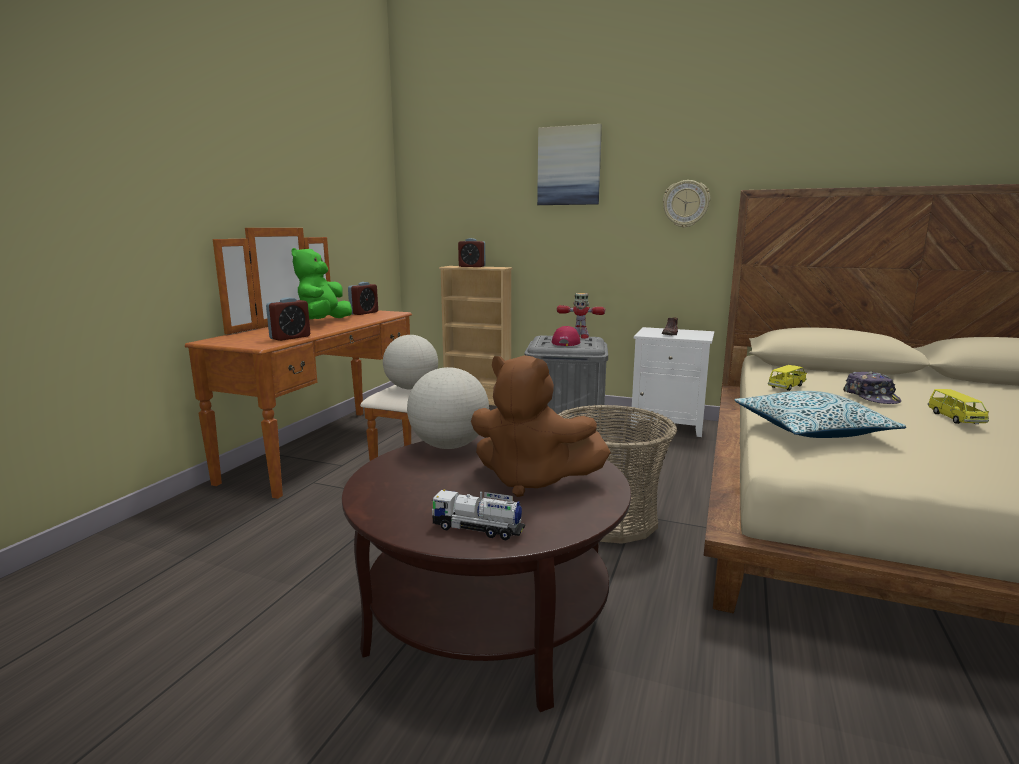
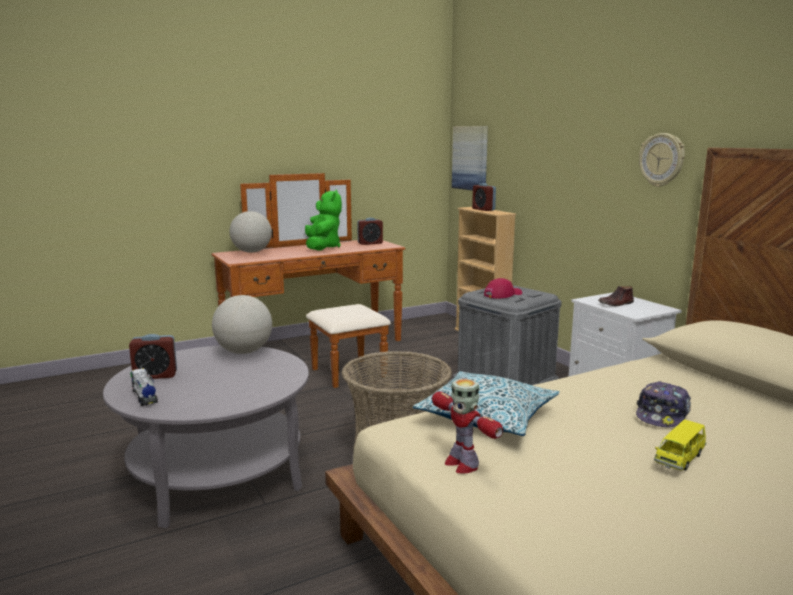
camera: 40 degrees right, 0 degrees up
(290, 337) = (267, 257): alarm clock -> alarm clock (155, 376)
(323, 321) = (322, 247): green plush toy -> green plush toy turned 120 degrees clockwise
(411, 388) = (344, 310): globe -> globe (252, 252)
(489, 618) = (217, 475): brown coffee table -> grey coffee table
(531, 480) = (228, 384): brown plush toy -> none
(569, 166) = (565, 115): picture -> picture (470, 158)
(579, 337) = (534, 291): toy robot -> toy robot (461, 464)
(786, 386) = (610, 381): yellow toy car -> none

